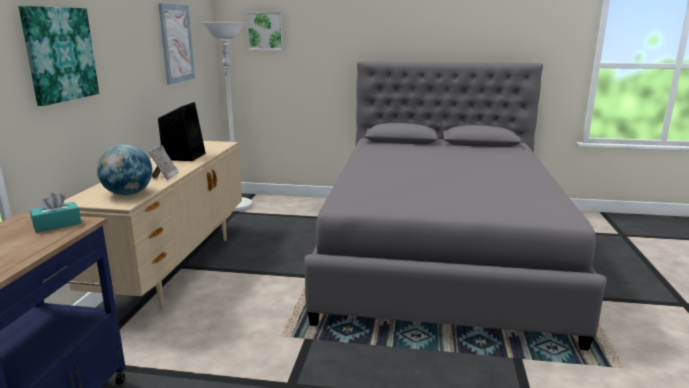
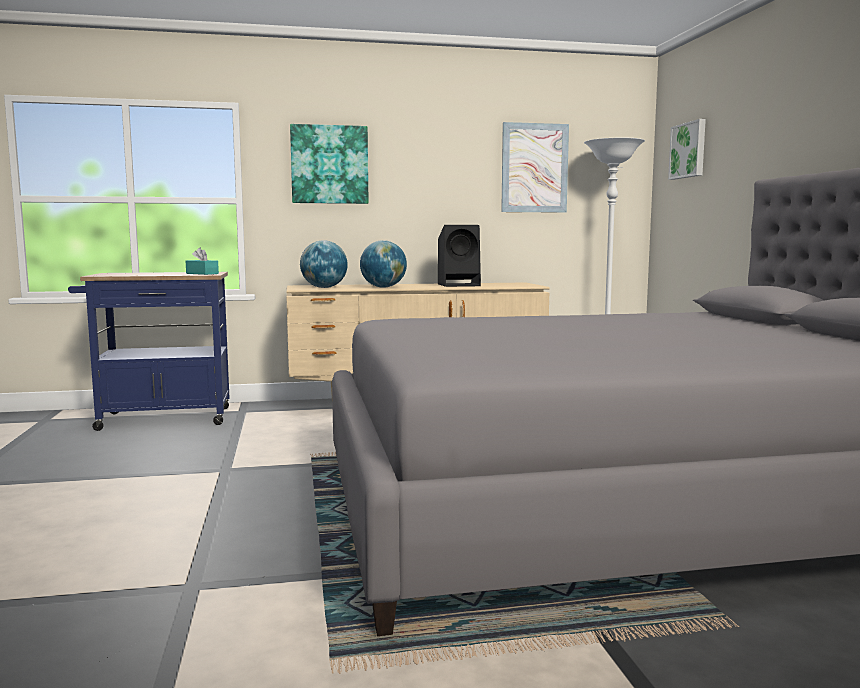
camera: 70 degrees right, 10 degrees down
(165, 176) = (383, 287): picture frame -> globe

